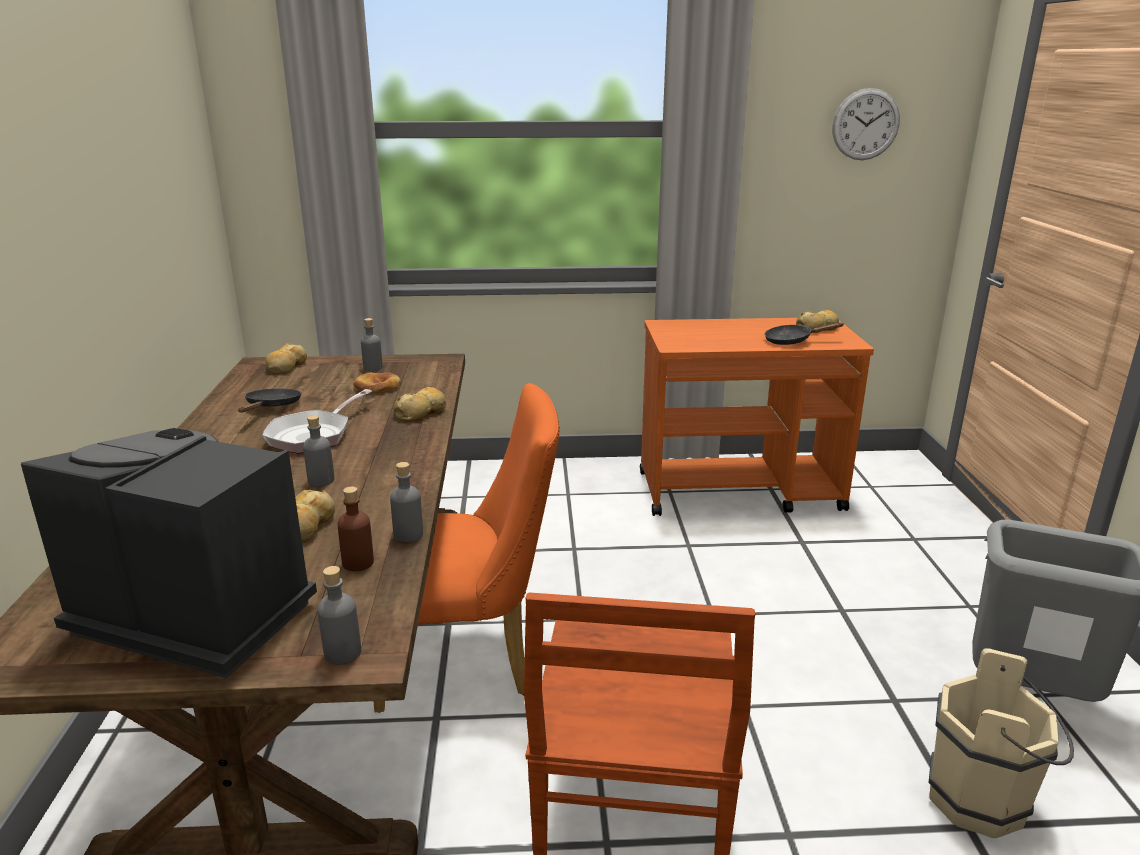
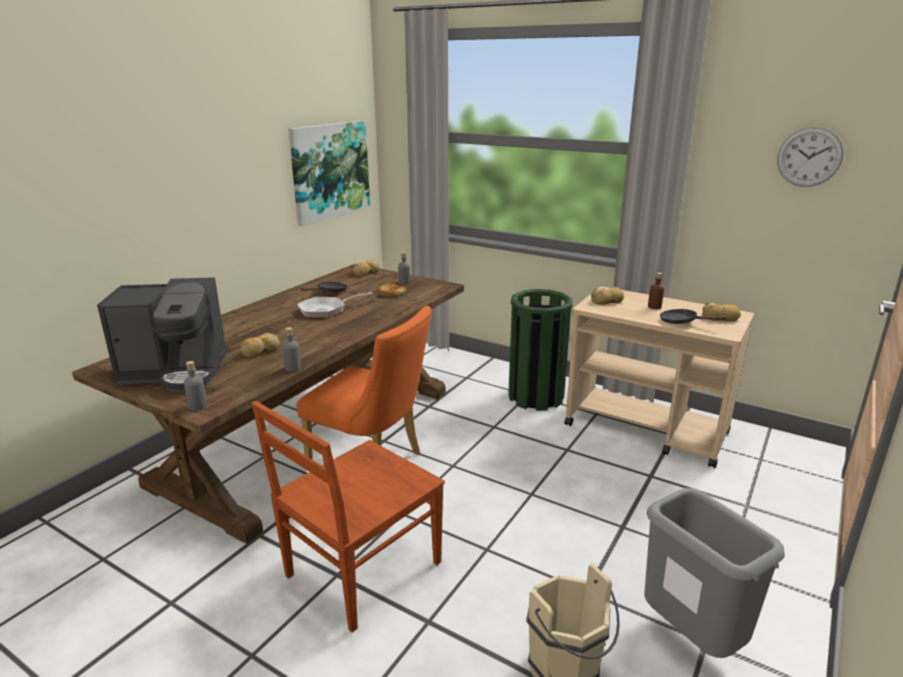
camera: 35 degrees right, 0 degrees up
(175, 199) = (330, 171): none -> picture
(194, 613) = (176, 372): coffee machine -> coffee machine turned 120 degrees clockwise
(321, 480) = (297, 332): grey bottle -> none
(358, 563) = (256, 373): brown bottle -> brown bottle (654, 307)
(422, 412) = (390, 312): bread -> bread (607, 301)
(580, 493) = (535, 397): none -> green trash can
(740, 491) = (647, 429): orange cart -> beige cart

